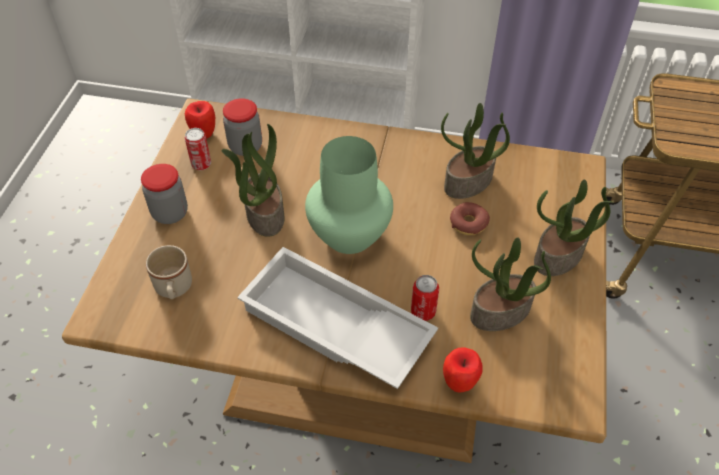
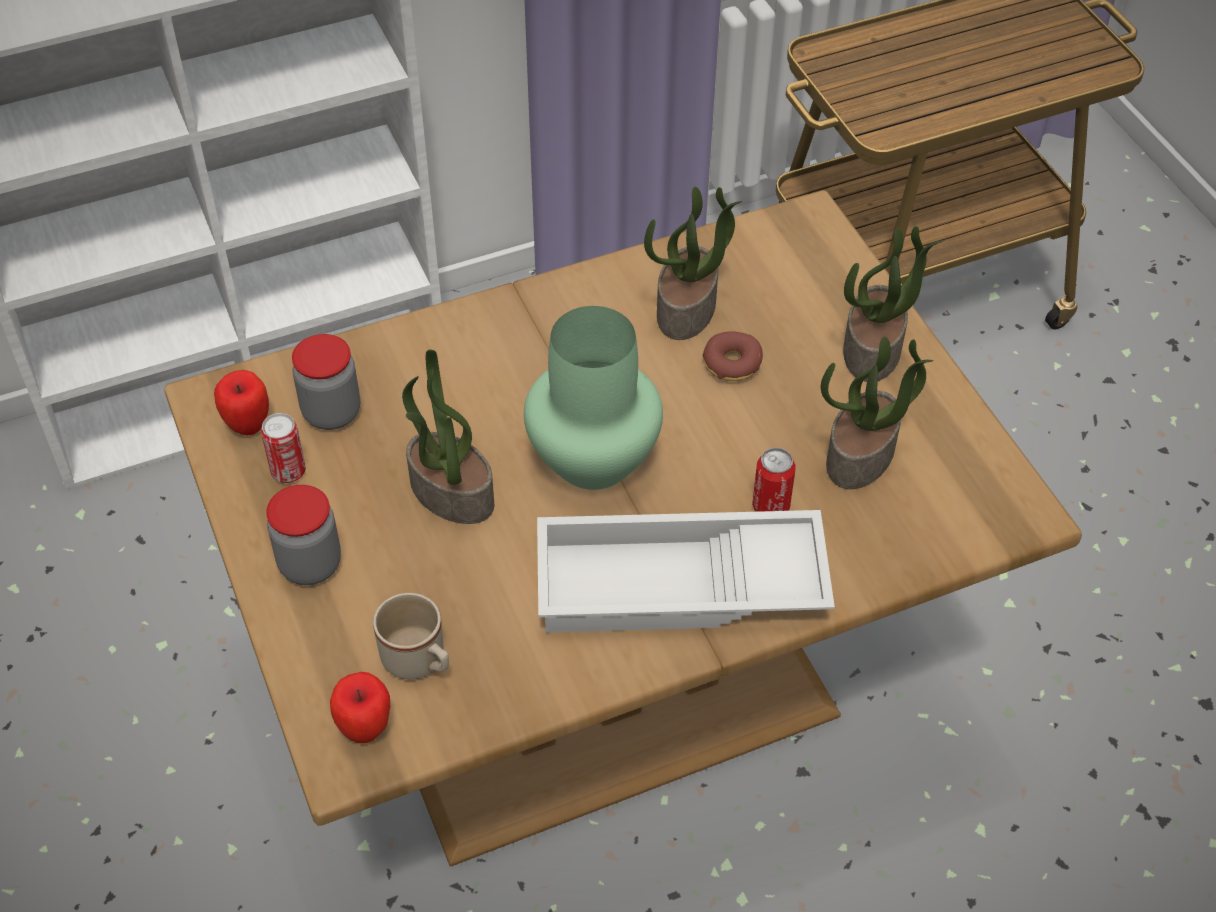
camera: 35 degrees left, 0 degrees up
(459, 383) = (884, 567): apple -> apple (365, 729)

